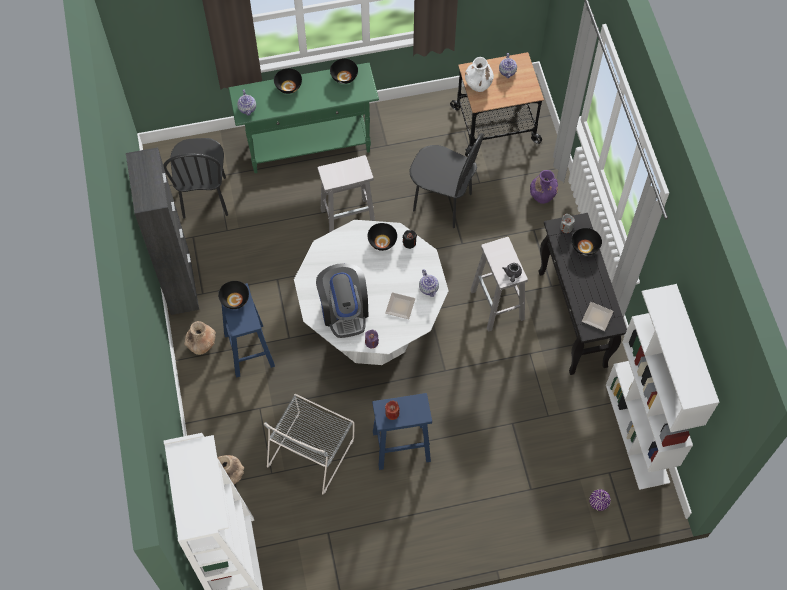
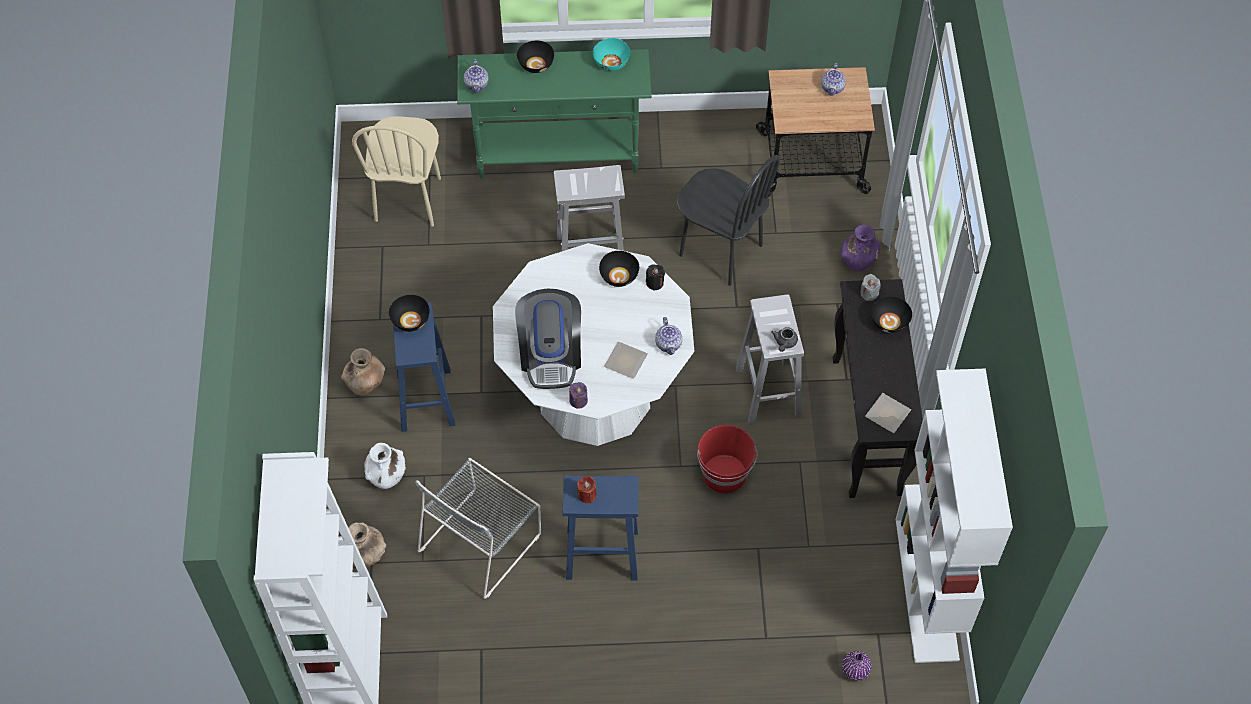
camera: 10 degrees right, 5 degrees down
(180, 284) = (353, 304): black cabinet -> none
(205, 197) = (408, 199): black chair -> beige chair
(344, 76) = (611, 62): black bowl -> turquoise bowl
(478, 84) = (790, 98): white vase -> white vase (386, 476)
(478, 371) = (724, 474): none -> red bucket

